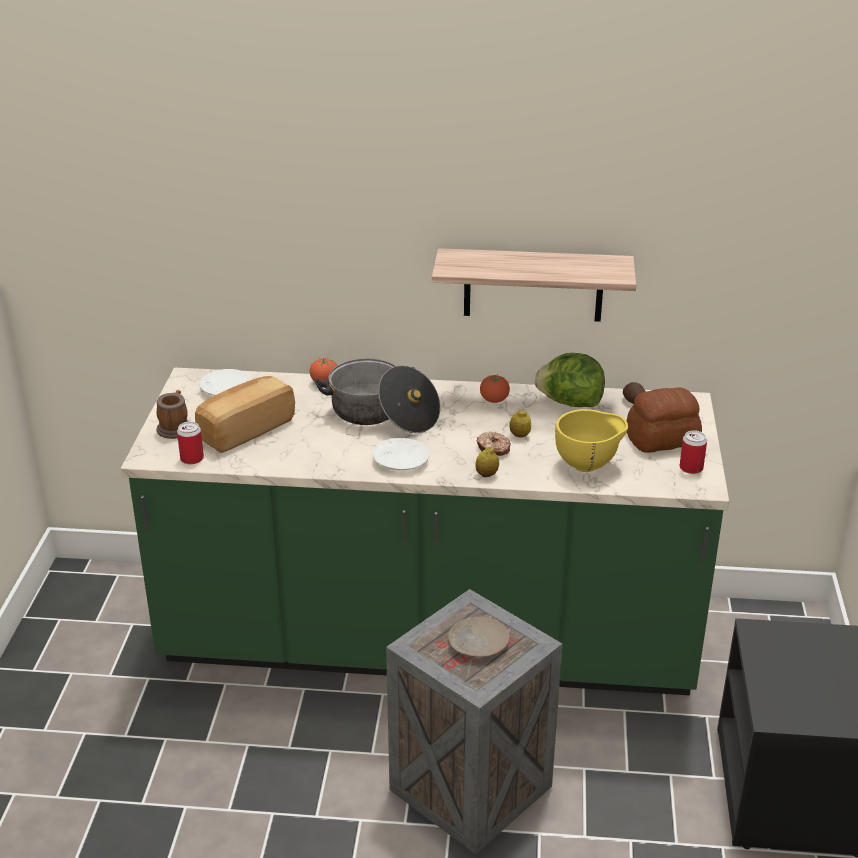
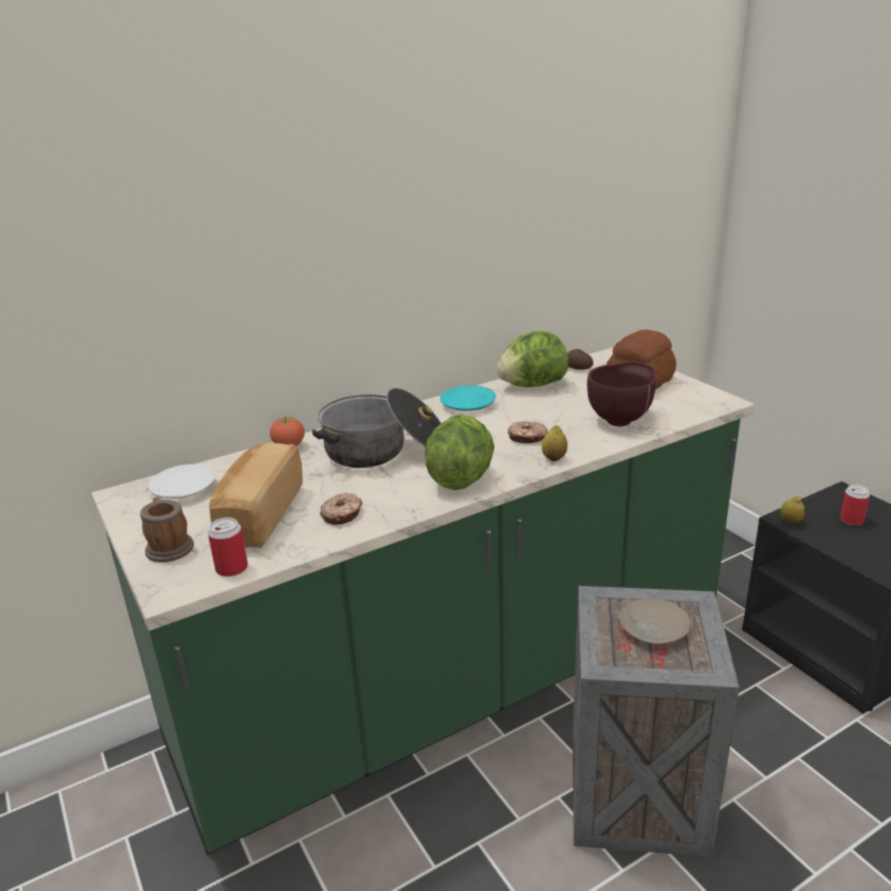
camera: 35 degrees left, 5 degrees down
(293, 452) = (342, 515): none -> donut
(400, 460) = (460, 478): white plate -> lettuce
(494, 400) = (469, 404): tomato -> turquoise plate
(519, 435) = (531, 420): lemon -> lemon (790, 522)
(533, 285) = (468, 278): shelf -> none
(588, 466) = (621, 420): yellow bowl -> brown bowl
(691, 468) = (692, 393): can -> can (851, 520)

